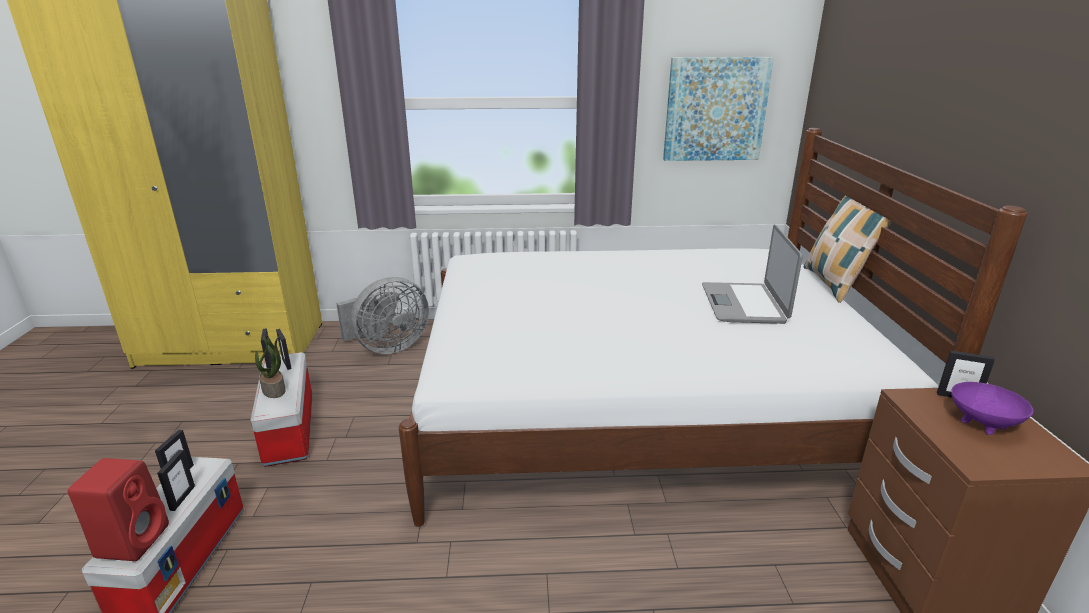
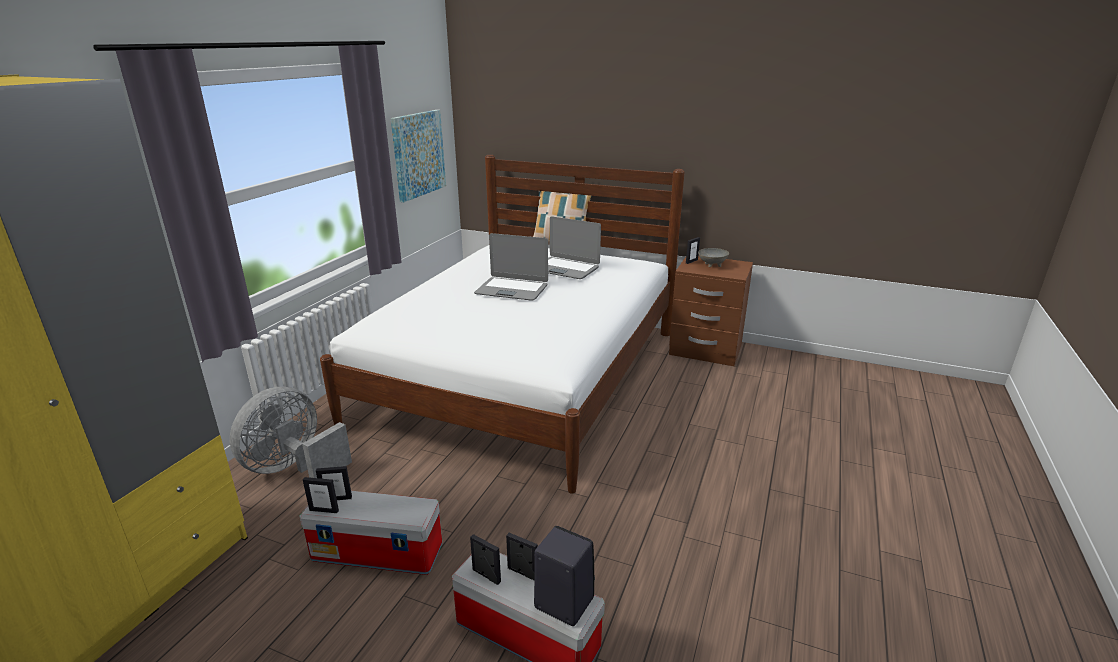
camera: 65 degrees left, 0 degrees up
(133, 539) = (562, 602): red speaker -> black speaker
(274, 390) = (384, 510): potted plant -> none
(387, 347) = (294, 468): grey fan -> grey fan turned 135 degrees counterclockwise
(629, 290) = (512, 290): none -> laptop
(984, 423) = (712, 264): purple bowl -> grey bowl

